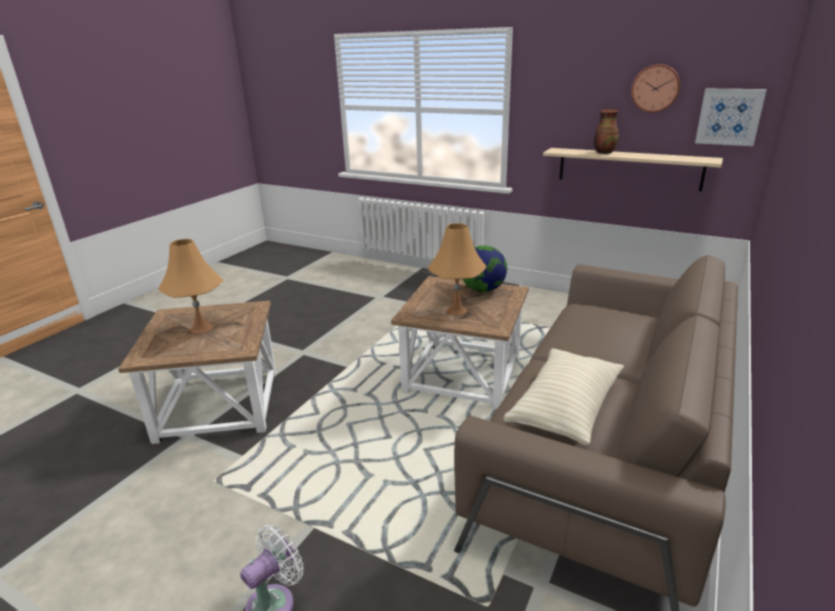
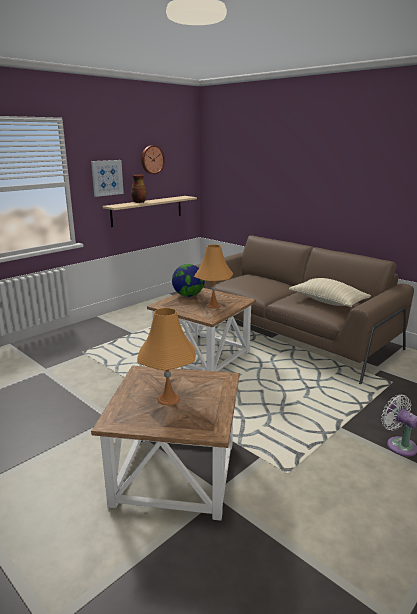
camera: 75 degrees left, 5 degrees down
(729, 117) = (183, 173): picture -> picture (107, 178)

